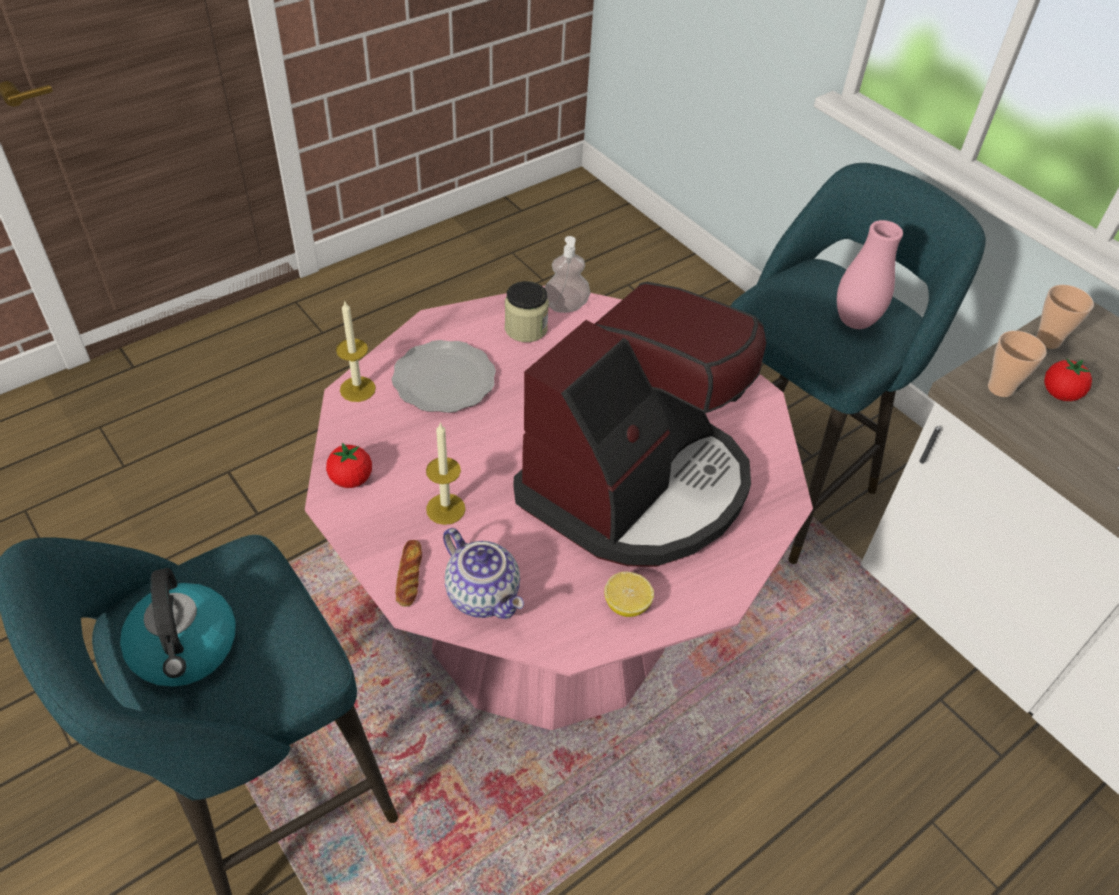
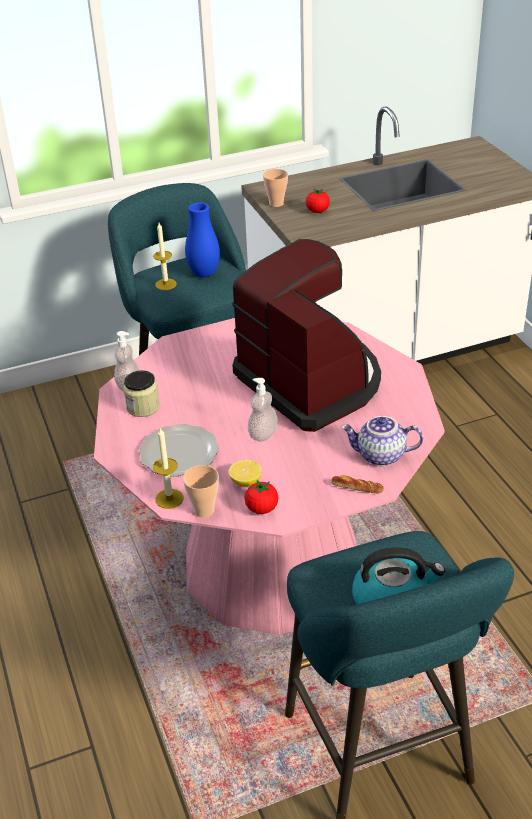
camera: 70 degrees left, 10 degrees down
(445, 509) = (304, 465): candle -> candle (166, 284)
(484, 595) = (380, 456): teapot -> teapot turned 150 degrees counterclockwise
(502, 453) = (263, 434): none -> soap dispenser
(626, 605) = (401, 401): lemon -> lemon (245, 482)
(854, 321) = (204, 274): pink vase -> blue vase
(1000, 388) = (306, 226): cup -> cup (204, 510)

